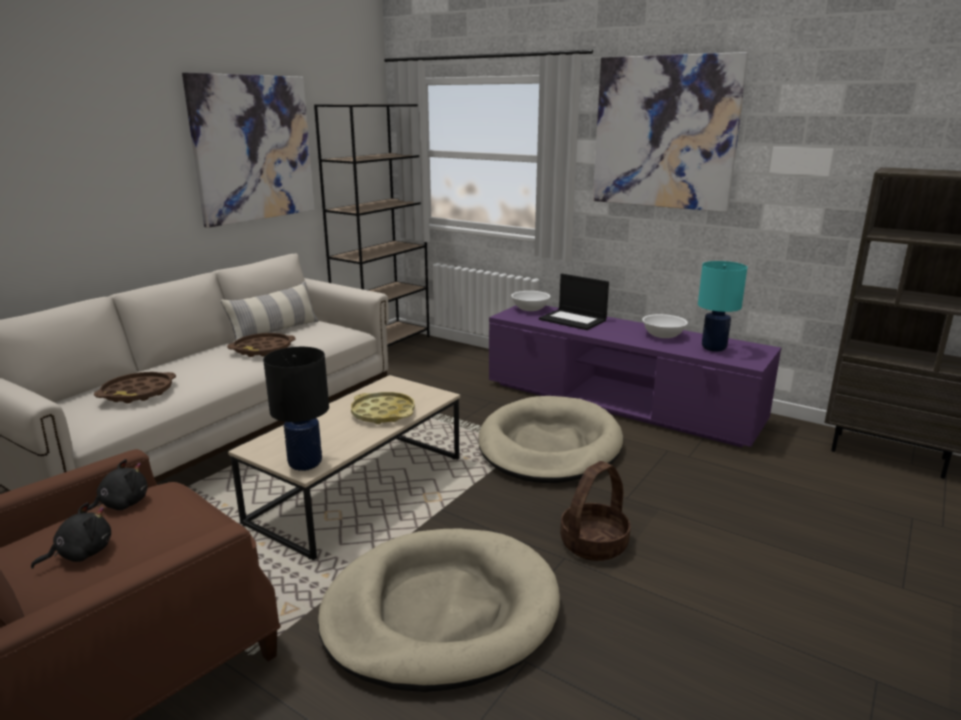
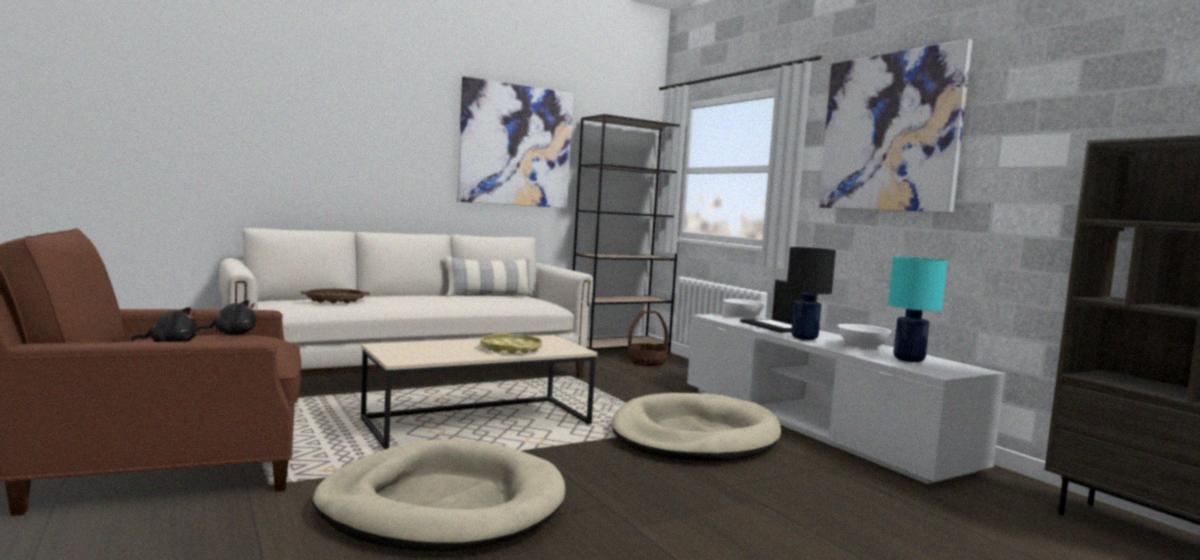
camera: 25 degrees right, 15 degrees down
(263, 349) = (459, 298): brown tray -> none
(305, 465) = (402, 358): black table lamp -> black table lamp (804, 339)
(593, 543) = (649, 504): basket -> basket (646, 362)
(620, 402) = (815, 425): purple tv stand -> white tv stand

